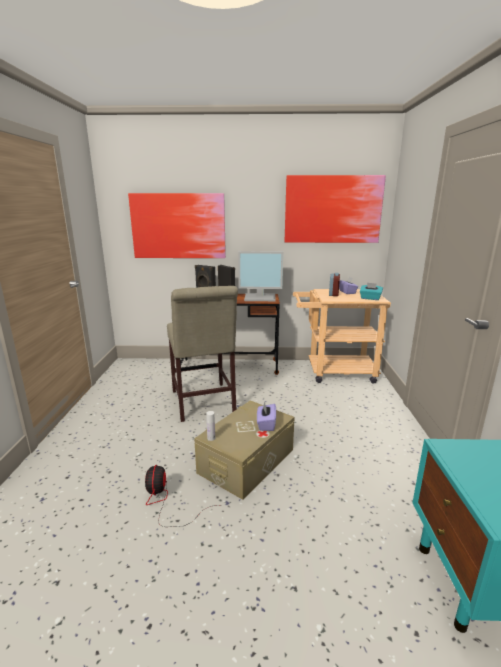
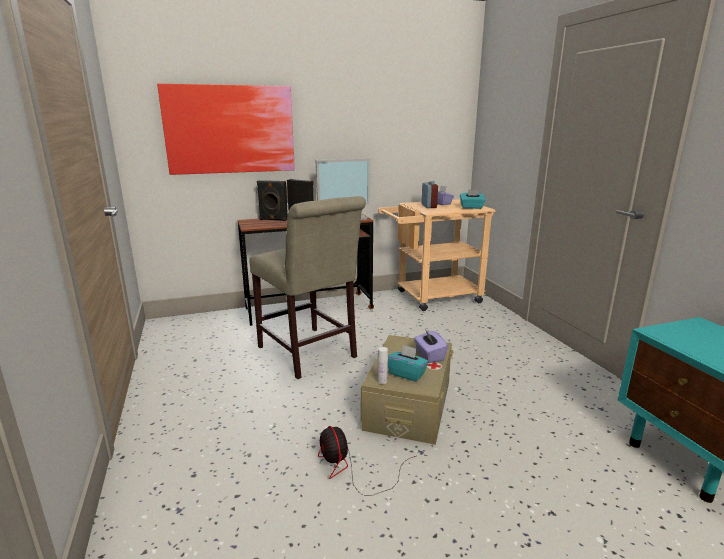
camera: 20 degrees left, 0 degrees up
(235, 436) = (407, 374): none -> turquoise tissue box
(332, 209) = (416, 108): picture -> none

